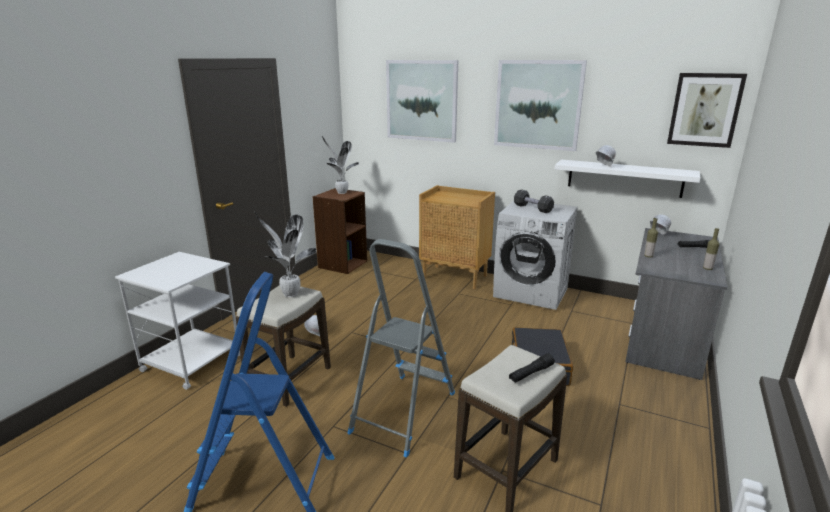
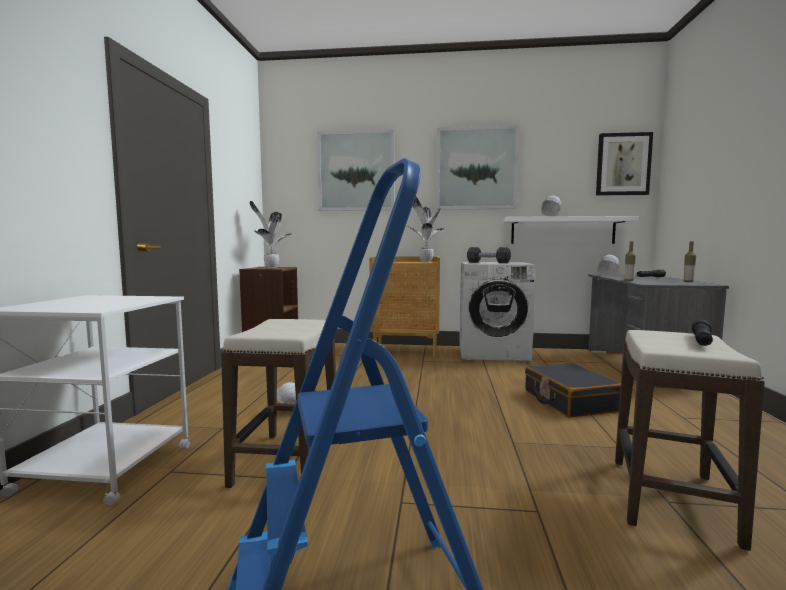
camera: 20 degrees left, 15 degrees down
(289, 294) = (291, 323): potted plant -> potted plant (425, 262)
(405, 411) = (479, 465): grey step ladder -> none

